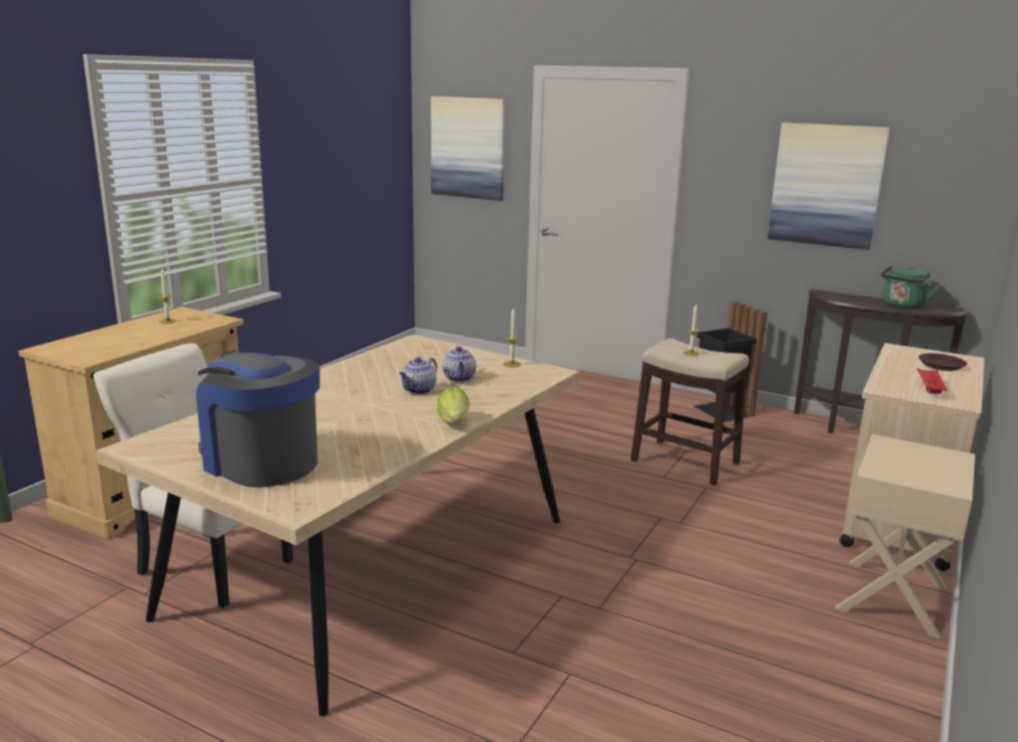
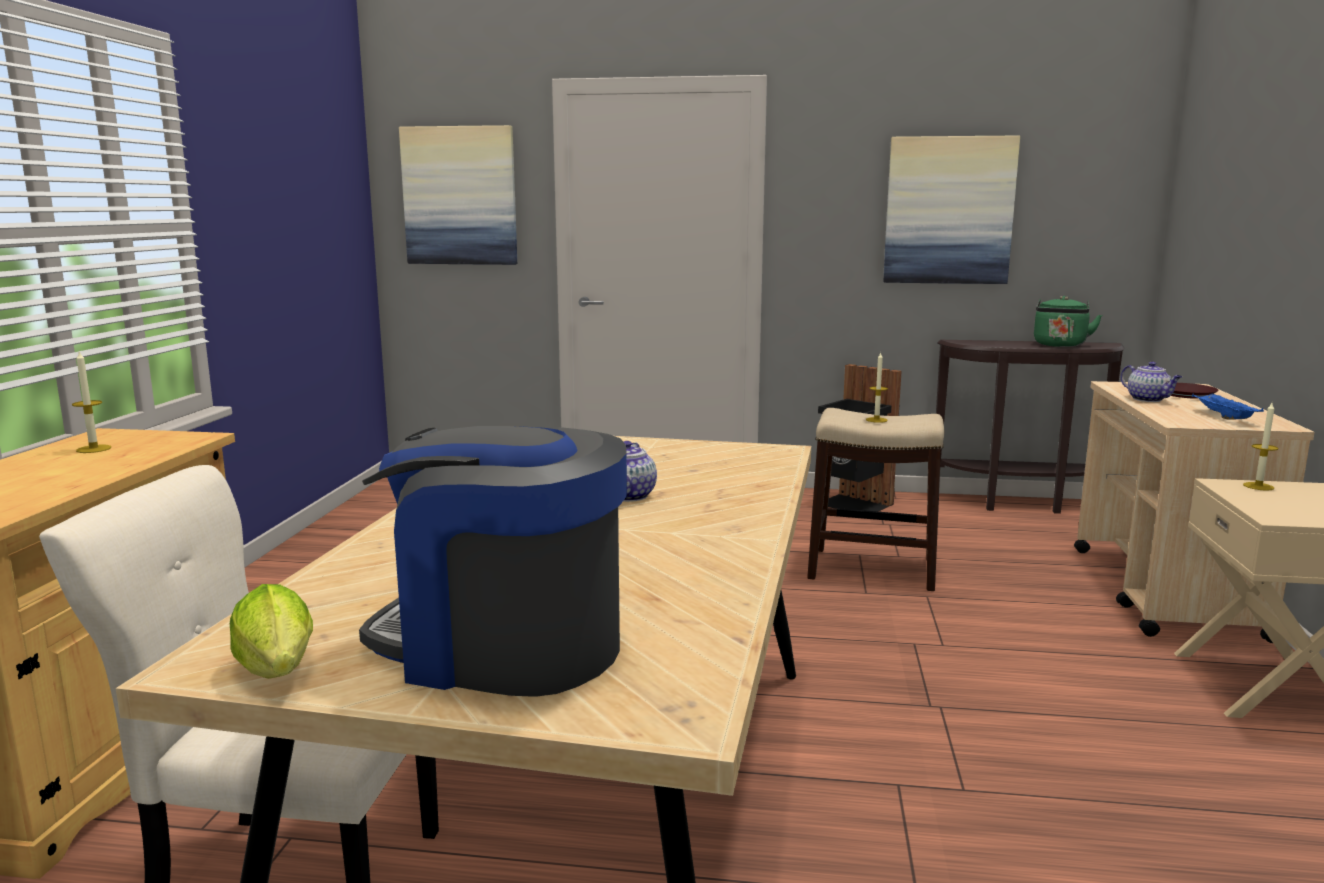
camera: 20 degrees left, 5 degrees down
(454, 424) = (749, 533): lettuce -> lettuce (278, 674)
(459, 378) = (665, 474): teapot -> teapot (1148, 399)
(511, 364) = (712, 449): candle -> candle (1258, 486)
(929, 389) = (1222, 417): red tray -> blue tray

